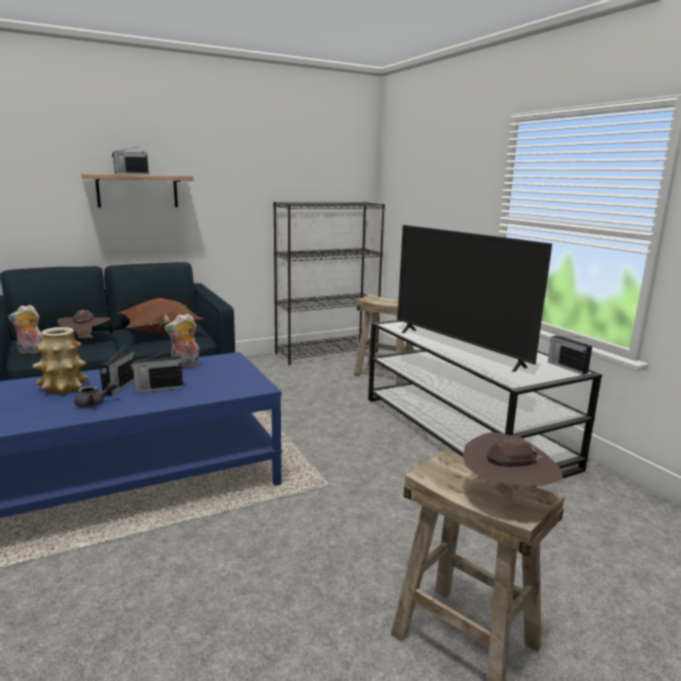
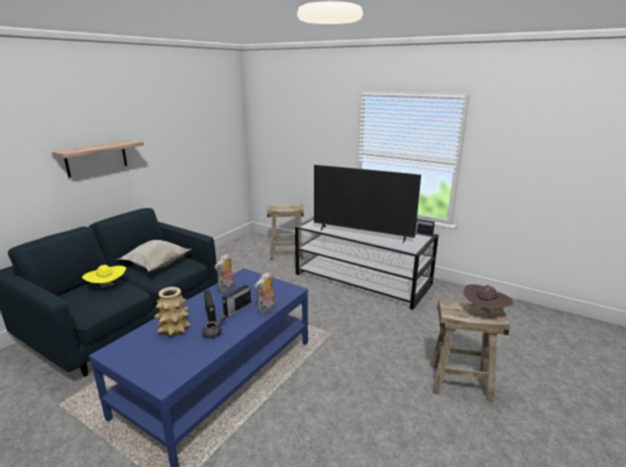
camera: 30 degrees left, 5 degrees up
(31, 352) = (81, 310): plush toy -> plush toy (267, 309)
(86, 339) = (107, 287): brown hat -> yellow hat
(131, 174) = (97, 147): radio -> none
(160, 332) = (156, 266): brown pillow -> white pillow
(327, 353) = (235, 247): black bookcase -> none

